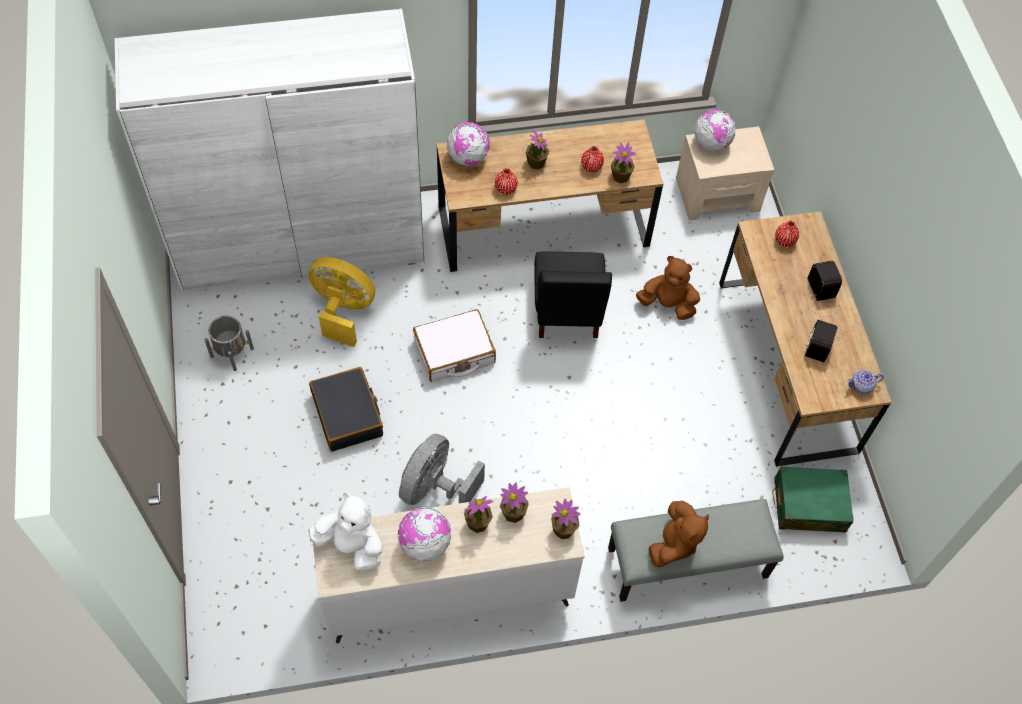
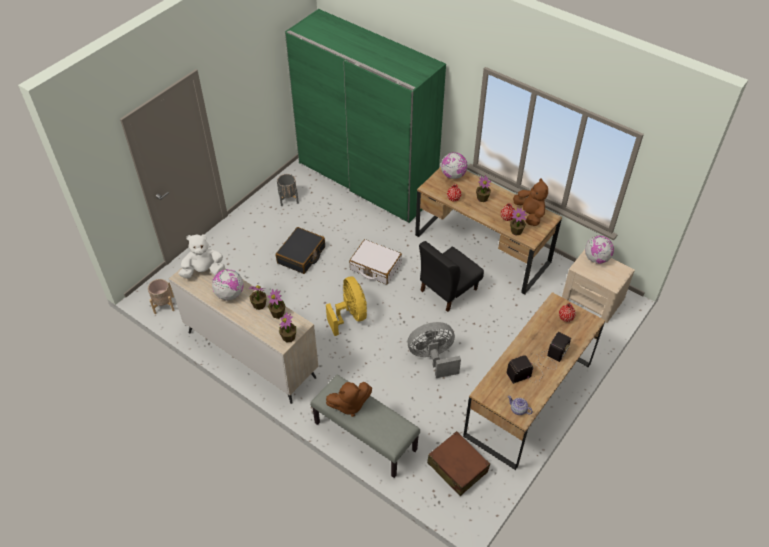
camera: 50 degrees right, 10 degrees down
(255, 639) = (164, 305): none -> beige planter
(301, 244) = (366, 179): white wardrobe -> green wardrobe
(343, 310) = (350, 216): yellow fan -> yellow fan (350, 316)
(352, 545) = (204, 271): white plush toy -> white plush toy turned 90 degrees counterclockwise
(435, 487) = (299, 310): grey fan -> grey fan (433, 358)
(667, 304) = (501, 325): brown plush toy -> brown plush toy (529, 214)
(809, 505) = (457, 467): green suitcase -> brown suitcase

